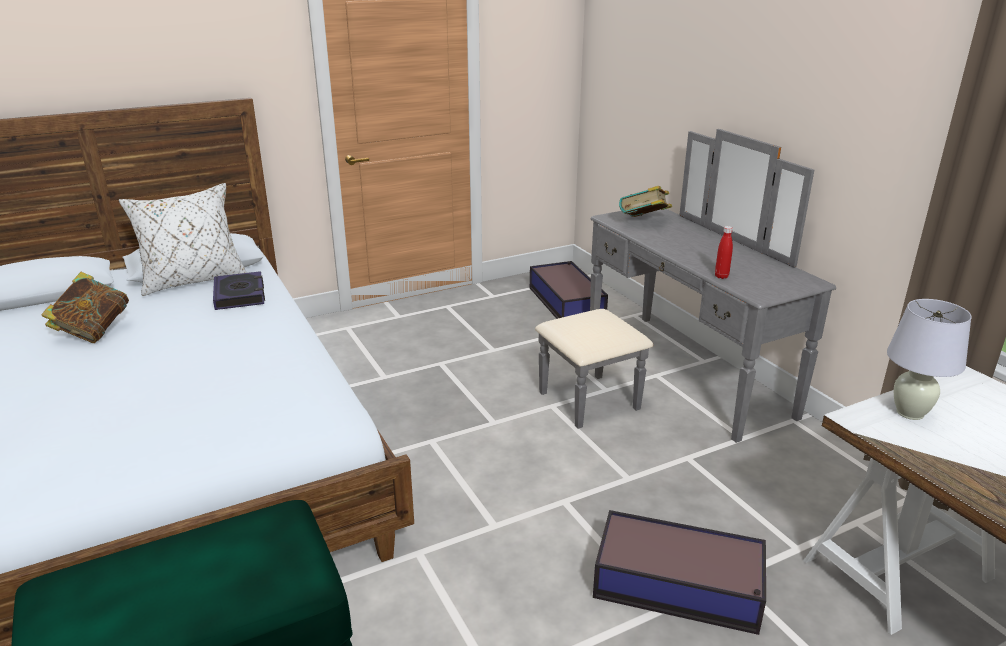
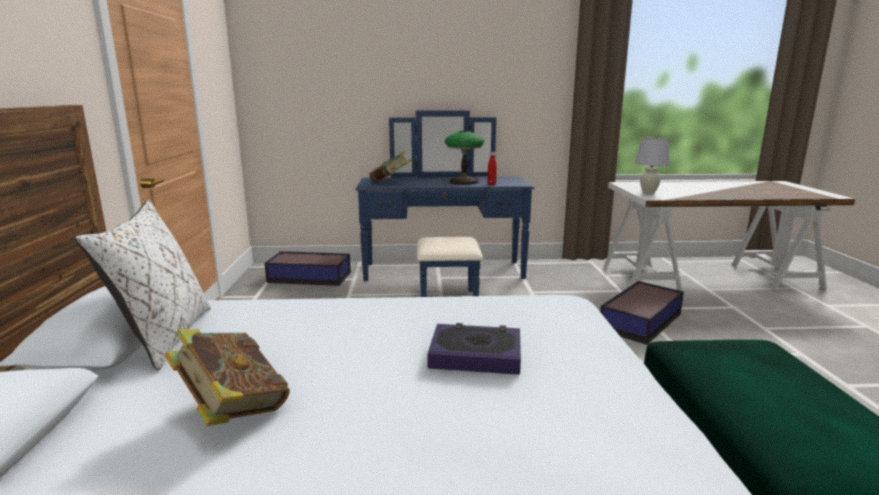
camera: 65 degrees left, 10 degrees down
(240, 295) = (260, 315): book -> book (475, 355)
(664, 379) = (445, 277): grey dresser -> blue dresser
(714, 257) = (463, 182): none -> table lamp

